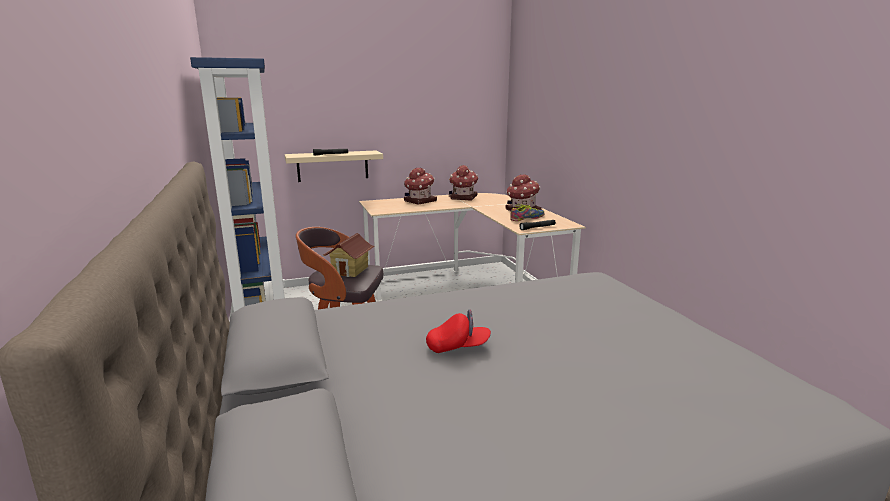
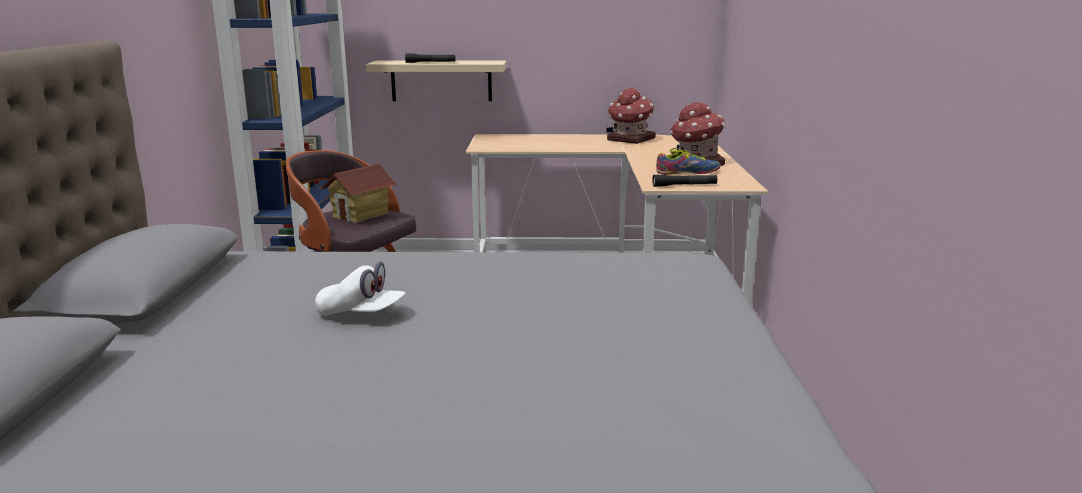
camera: 20 degrees right, 0 degrees up
(419, 201) = (558, 139): toy house -> none
(458, 347) = (361, 314): red cap -> white cap

